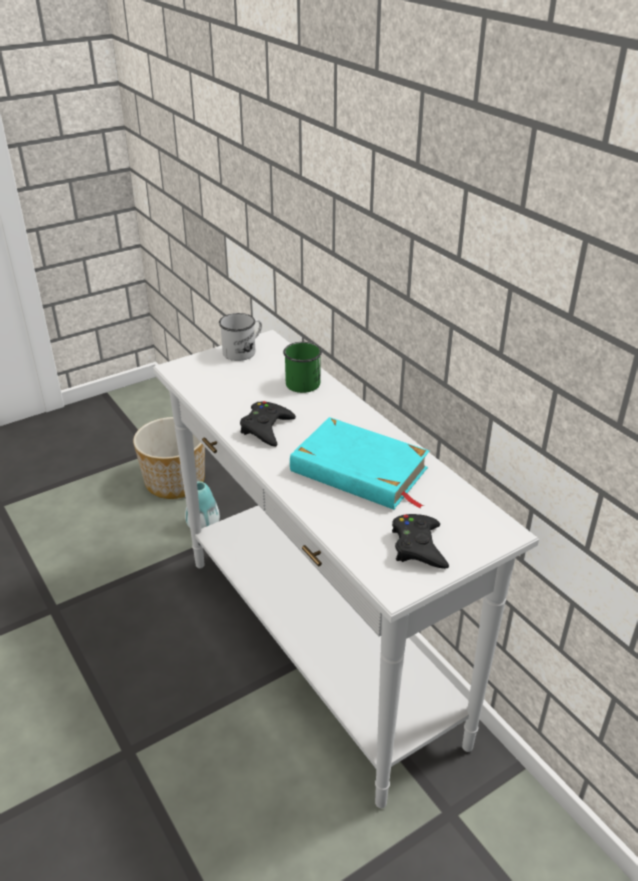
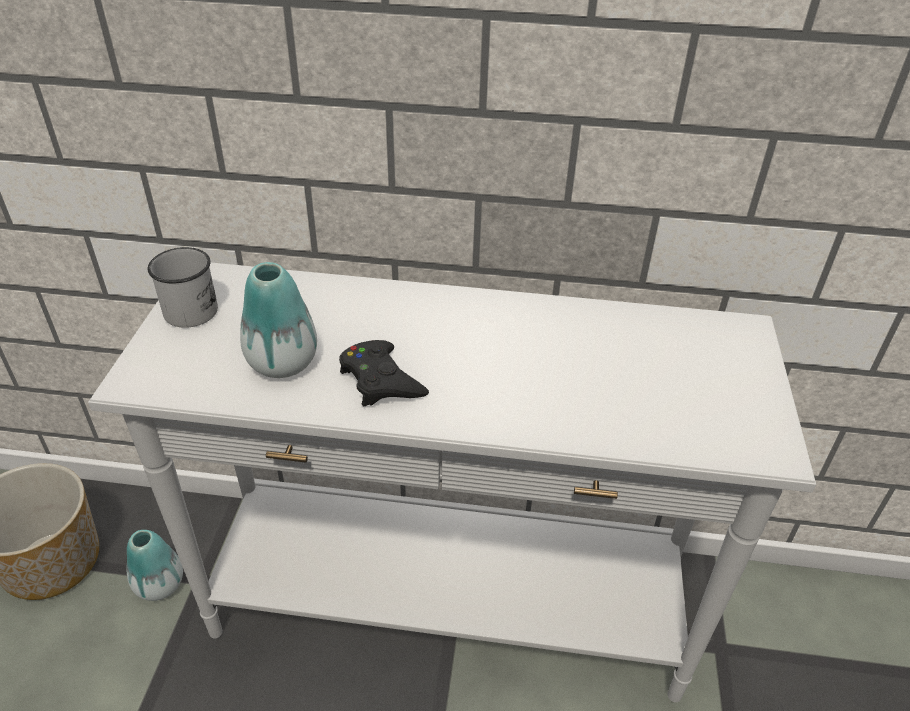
camera: 50 degrees left, 5 degrees up
(240, 396) = (282, 363): none -> vase
(303, 380) = (327, 299): green mug -> none
(359, 471) = (549, 359): turquoise book -> none
(418, 546) = (721, 395): black game controller -> none

